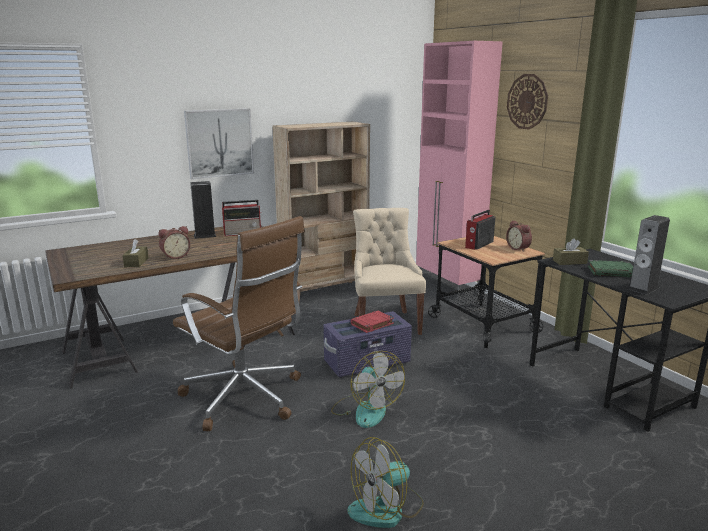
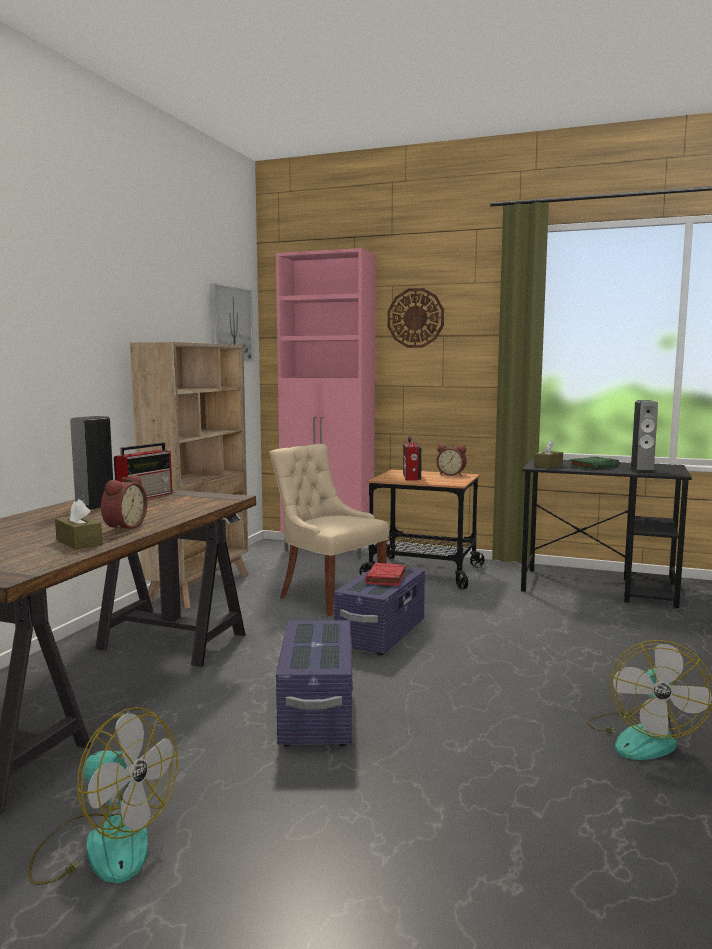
camera: 40 degrees left, 10 degrees down
(219, 143) = (66, 365): picture -> picture (230, 325)
(245, 398) = (316, 713): brown office chair -> purple storage box
(365, 409) = (464, 672): fan -> fan (103, 845)

